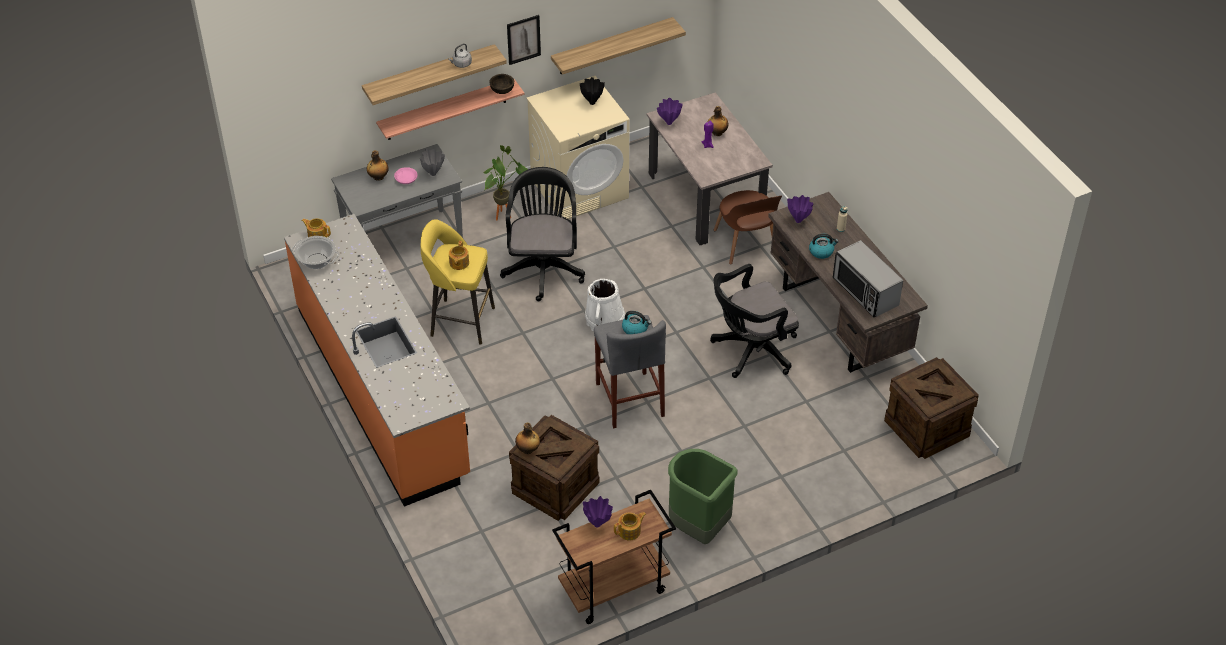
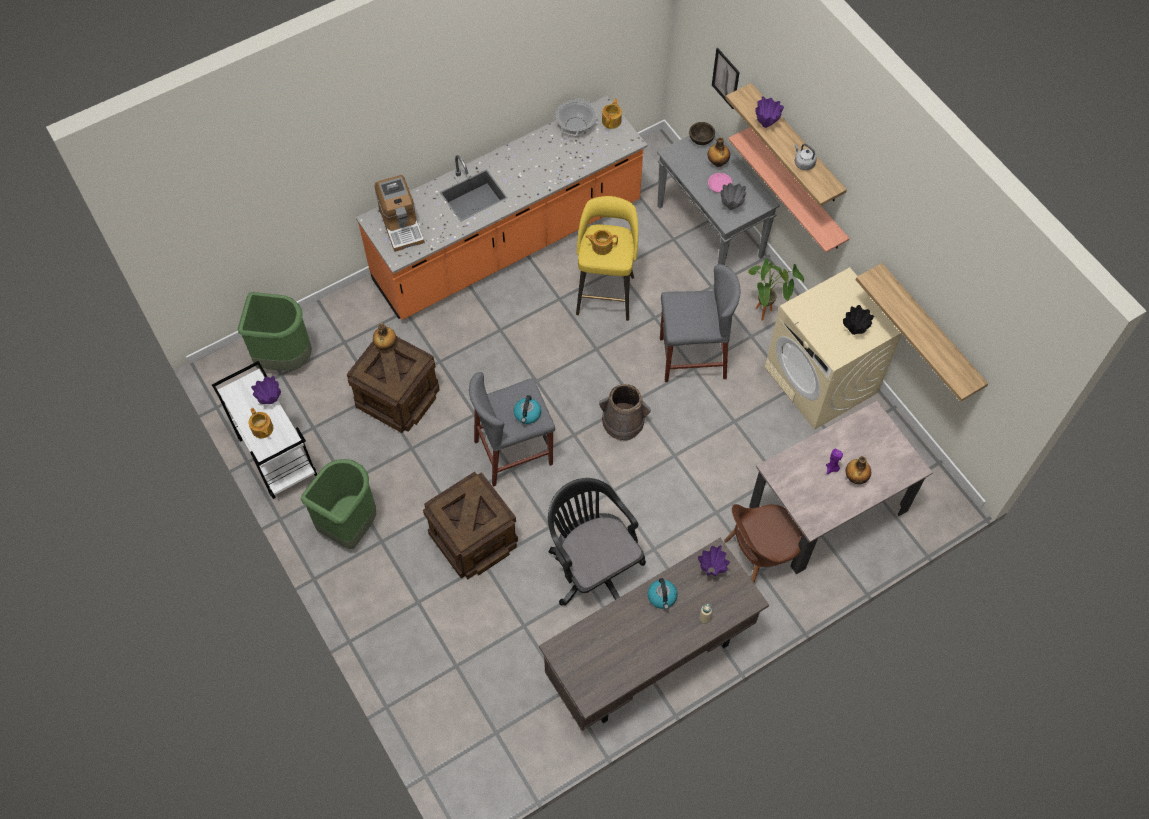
camera: 85 degrees right, 15 degrees up
(412, 398) = (401, 225): none -> coffee machine
(493, 584) = (285, 358): none -> green trash can
(502, 90) = (824, 230): brown bowl -> brown bowl (701, 139)
(523, 39) = (868, 218): picture -> picture (725, 78)
(543, 267) = (692, 358): black office chair -> grey stool
(605, 319) = (623, 421): white bucket -> brown bucket
(613, 590) = (276, 456): brown cart -> white cart
(669, 123) = (864, 425): purple vase -> purple vase (765, 125)
(865, 292) = (599, 646): microwave -> none
(927, 427) = (494, 757): crate -> crate (473, 539)

